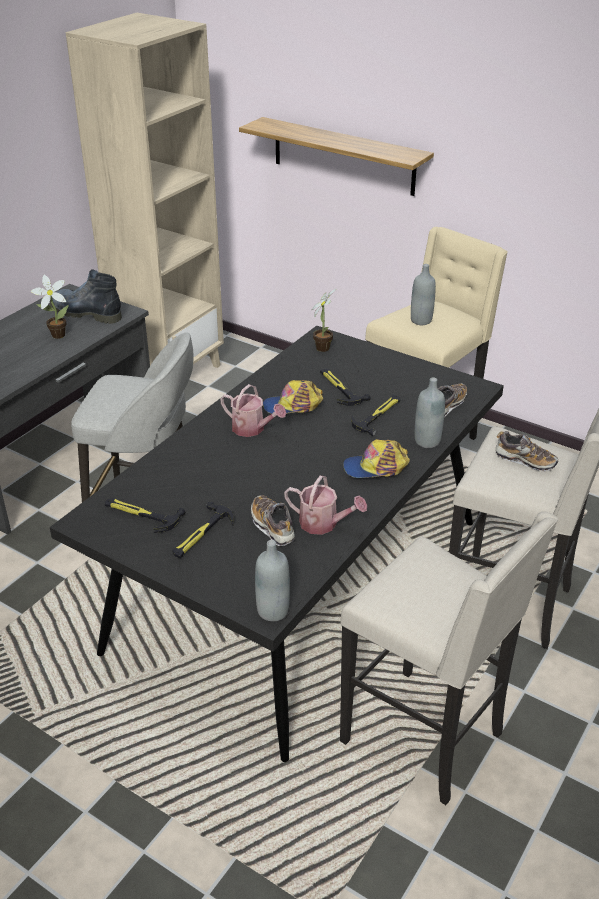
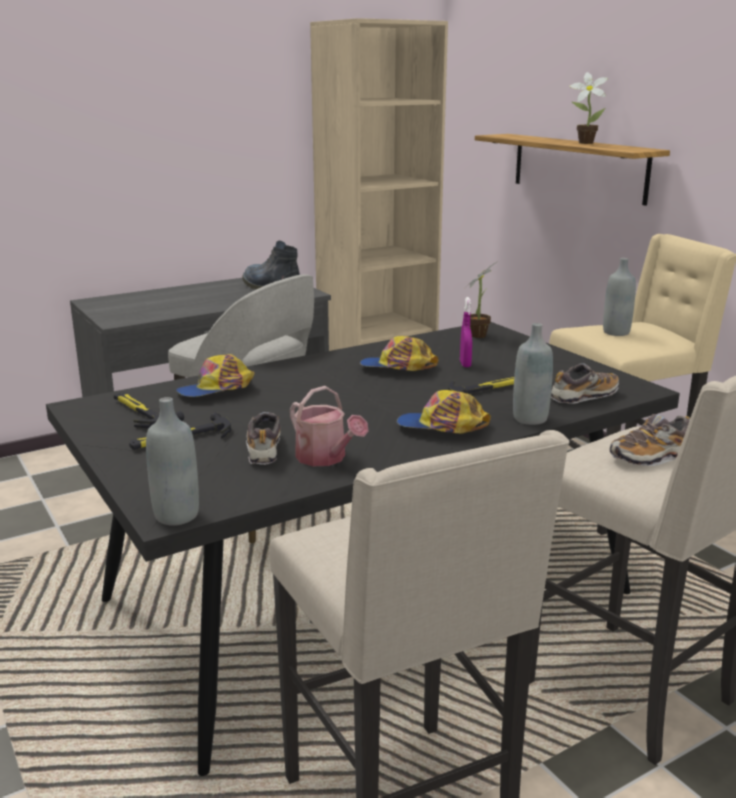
camera: 25 degrees right, 15 degrees down
(56, 335) = (228, 297): potted plant -> potted plant (583, 143)
(176, 471) = (216, 390): none -> cap
(252, 429) = (333, 376): watering can -> none
(339, 388) = (465, 364): hammer -> purple spray bottle
(525, 460) = (650, 457): shoe -> shoe turned 105 degrees clockwise

